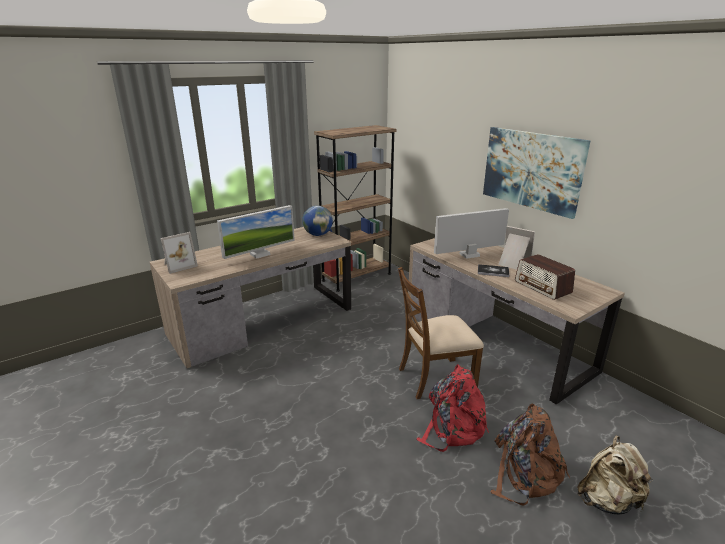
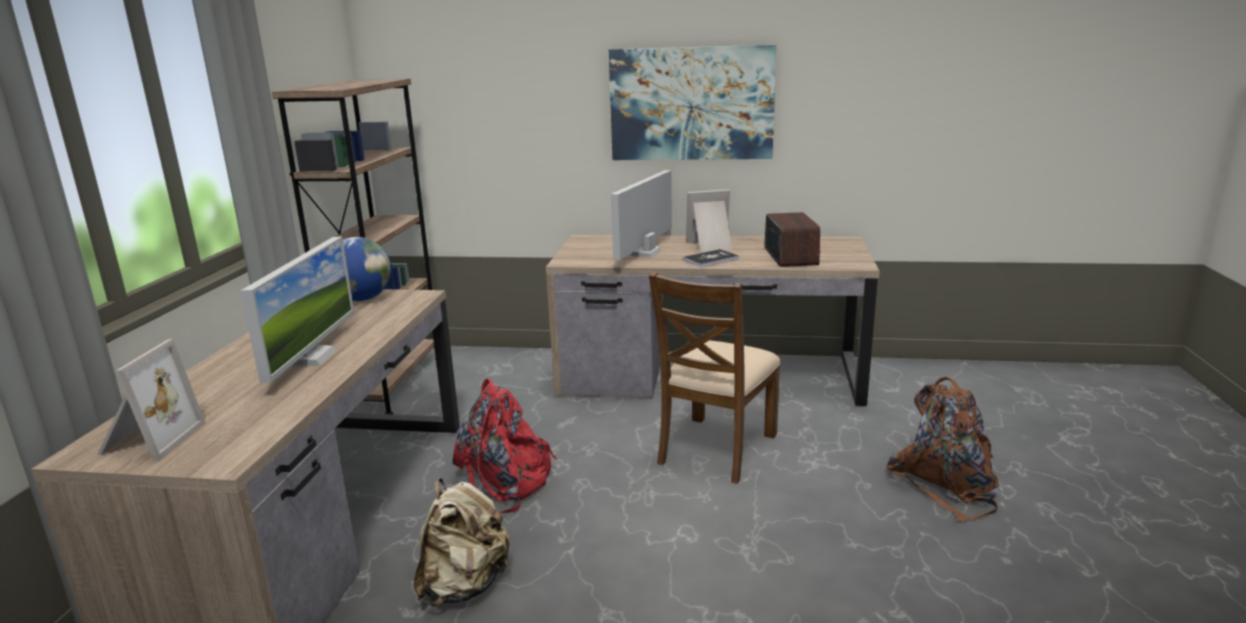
camera: 45 degrees left, 5 degrees down
(452, 427) = (822, 487): red backpack -> red backpack (504, 482)
(542, 287) = (790, 256): radio -> radio turned 105 degrees counterclockwise
(607, 500) = (1029, 461): beige backpack -> beige backpack (465, 585)

